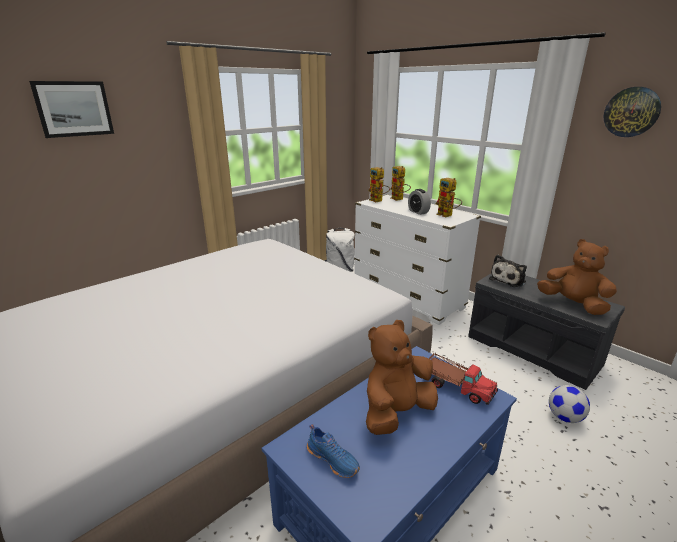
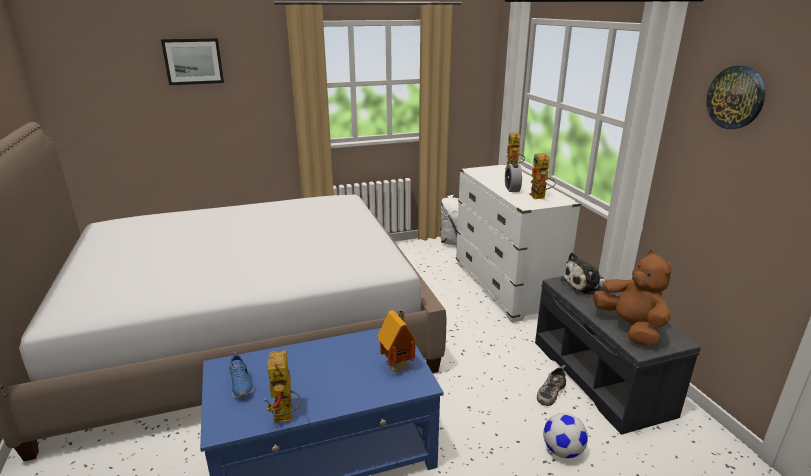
camera: 25 degrees right, 0 degrees up
(378, 201) = (487, 170): toy robot -> toy robot (286, 417)
(396, 412) = (323, 369): brown plush toy -> none
(456, 386) = (399, 365): toy truck -> toy house
(513, 372) = (550, 391): none -> shoe

